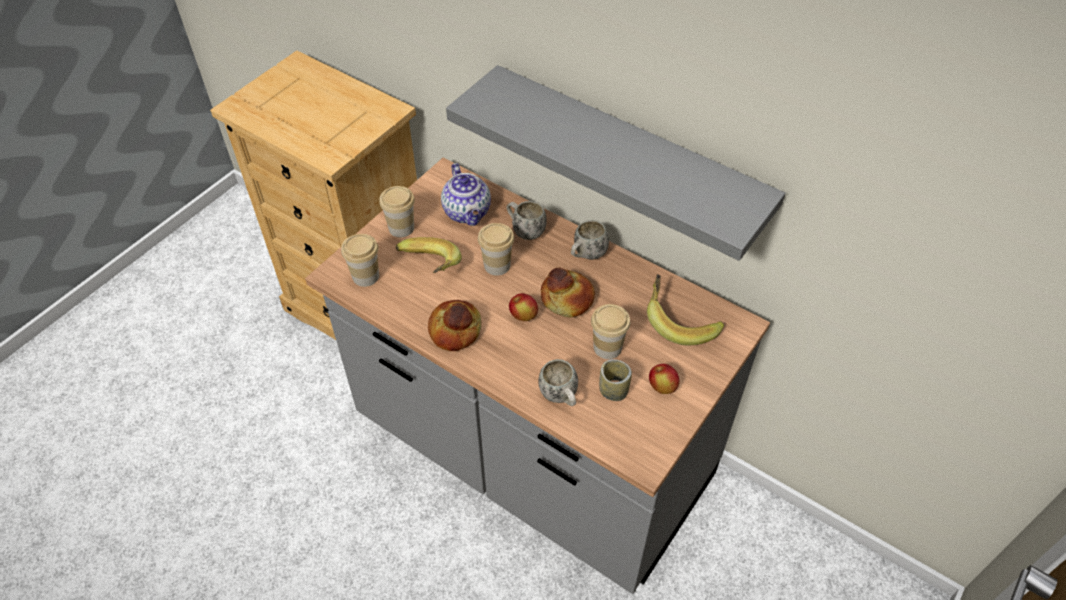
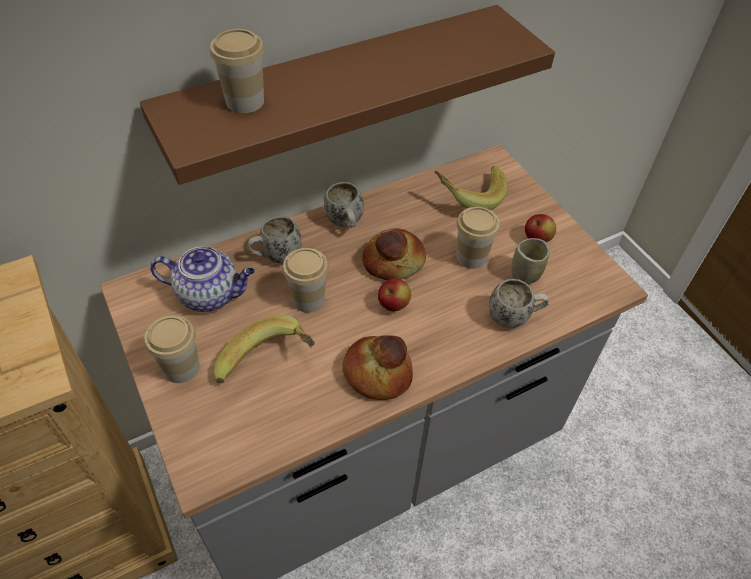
camera: 65 degrees left, 0 degrees up
(365, 276) = (233, 436): cup -> cup (245, 101)
(628, 157) = (335, 93): grey shelf -> brown shelf

